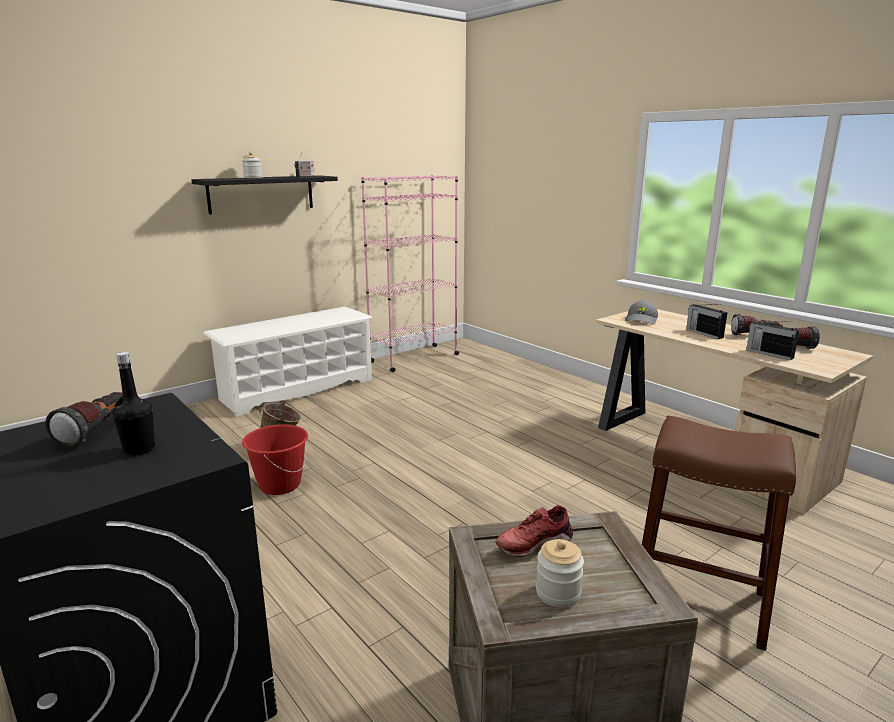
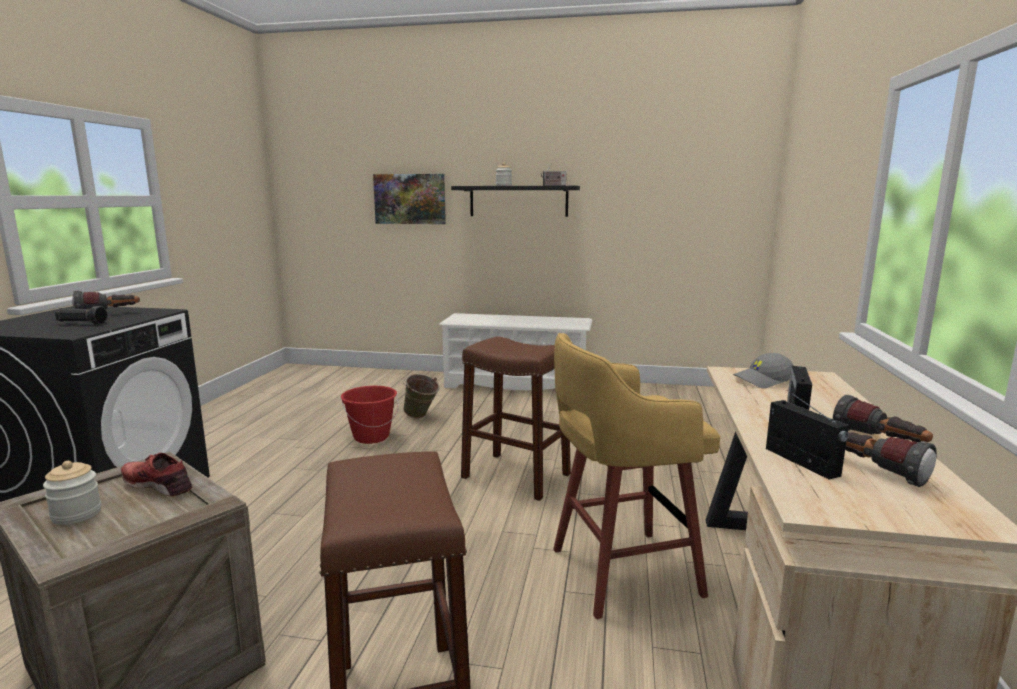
camera: 50 degrees right, 5 degrees down
(124, 197) = (410, 199): none -> picture
(139, 449) = (82, 323): black bottle -> black flashlight
(414, 358) = (661, 391): pink bookcase -> none
(460, 455) = (516, 476): none -> brown stool
(624, 475) = (620, 572): none -> yellow stool
(768, 353) = (802, 462): radio -> radio turned 150 degrees clockwise

